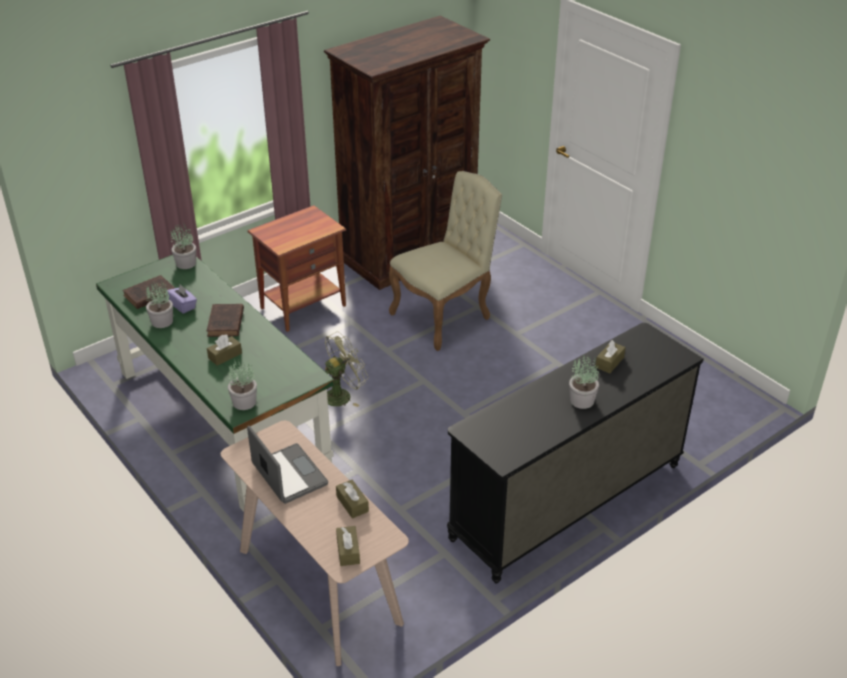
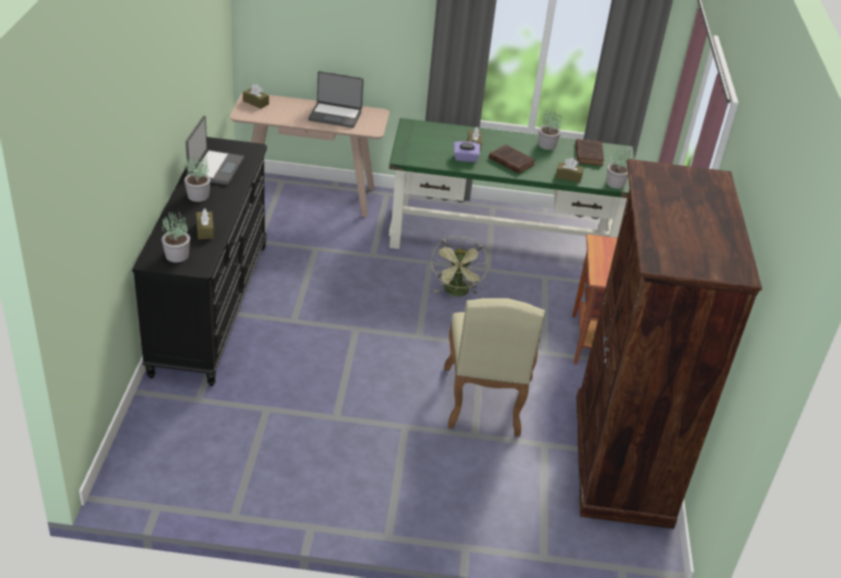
camera: 130 degrees right, 0 degrees up
(183, 306) = (556, 158): purple tissue box -> purple tissue box (465, 158)
(244, 402) = (416, 130): potted plant -> potted plant (176, 255)
(352, 504) = (282, 119): brown tissue box -> brown tissue box (568, 177)
(533, 424) = (215, 168): none -> laptop

